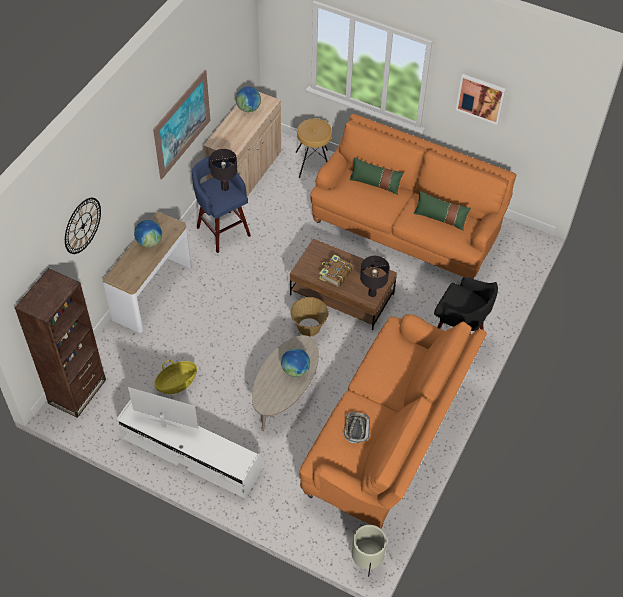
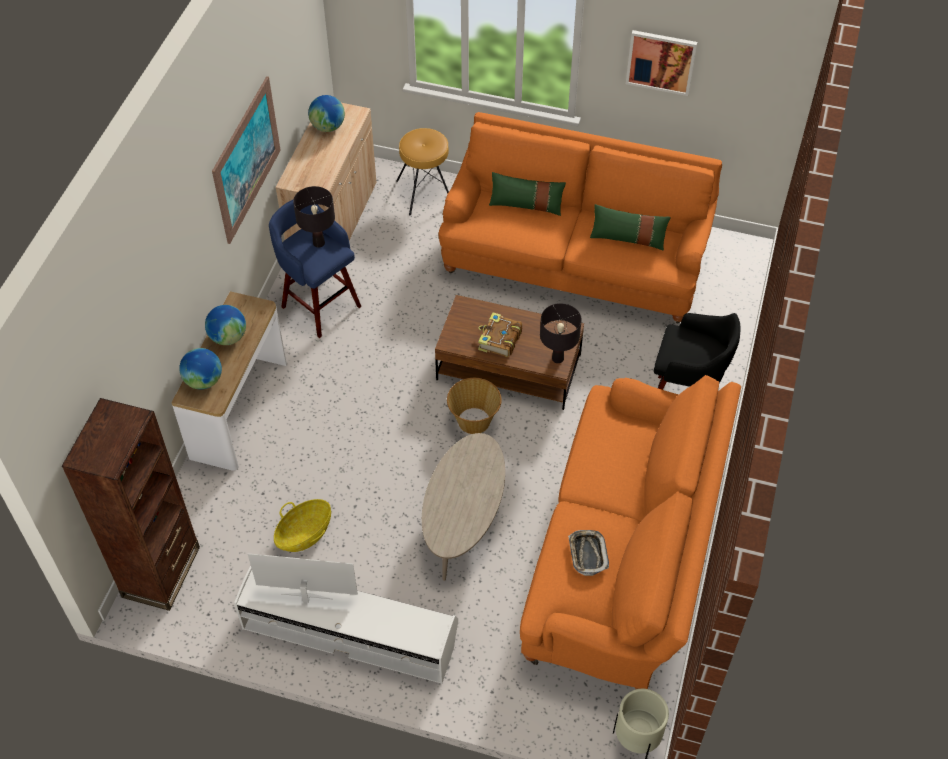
camera: 10 degrees left, 0 degrees up
(82, 225) = (137, 327): wall clock -> none
(295, 370) = (476, 485): globe -> globe (203, 381)

